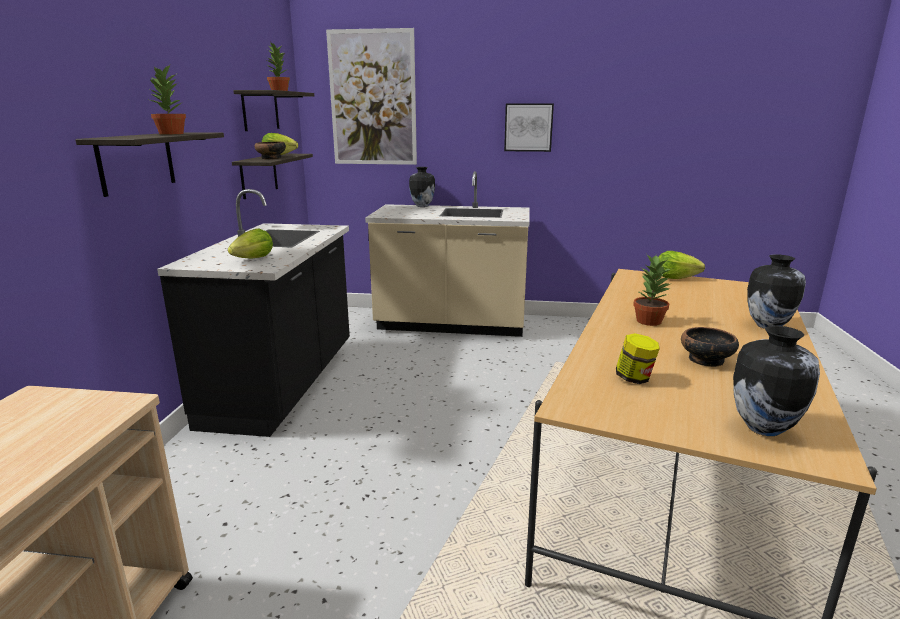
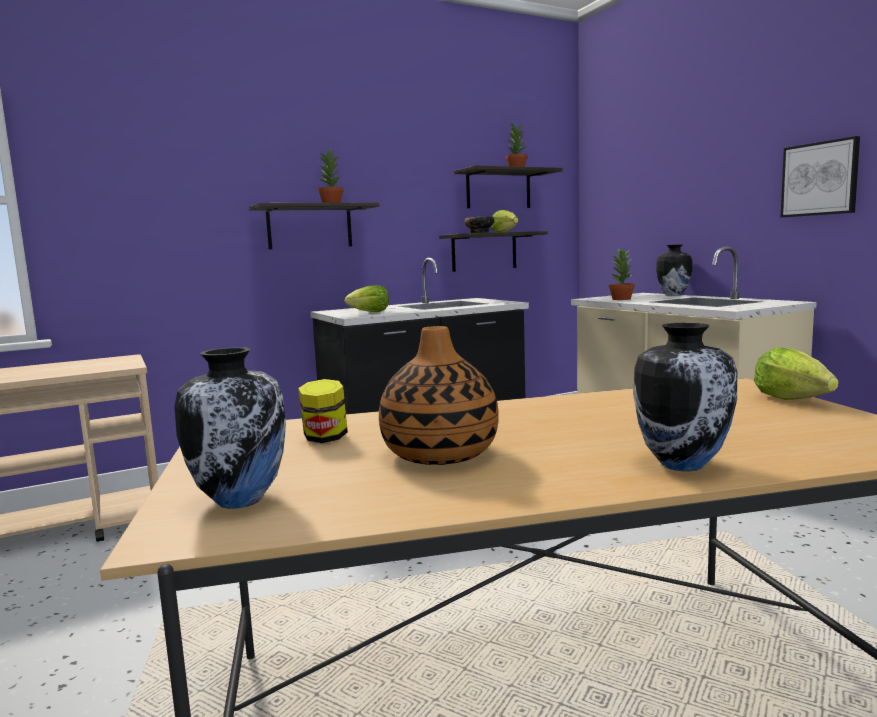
camera: 55 degrees right, 10 degrees down
(373, 99) = (639, 167): picture -> none
(648, 321) = (540, 417): potted plant -> potted plant (621, 299)
(705, 360) = (439, 454): bowl -> vase

